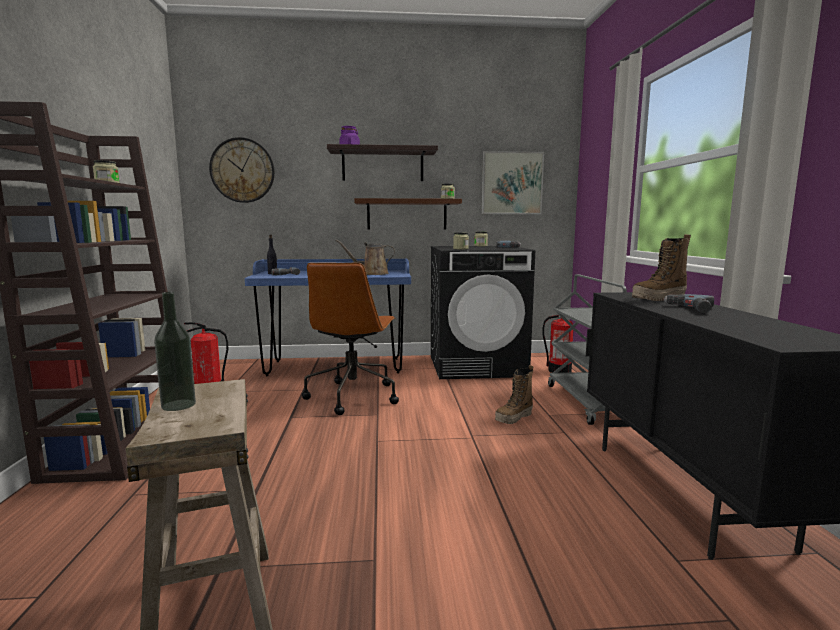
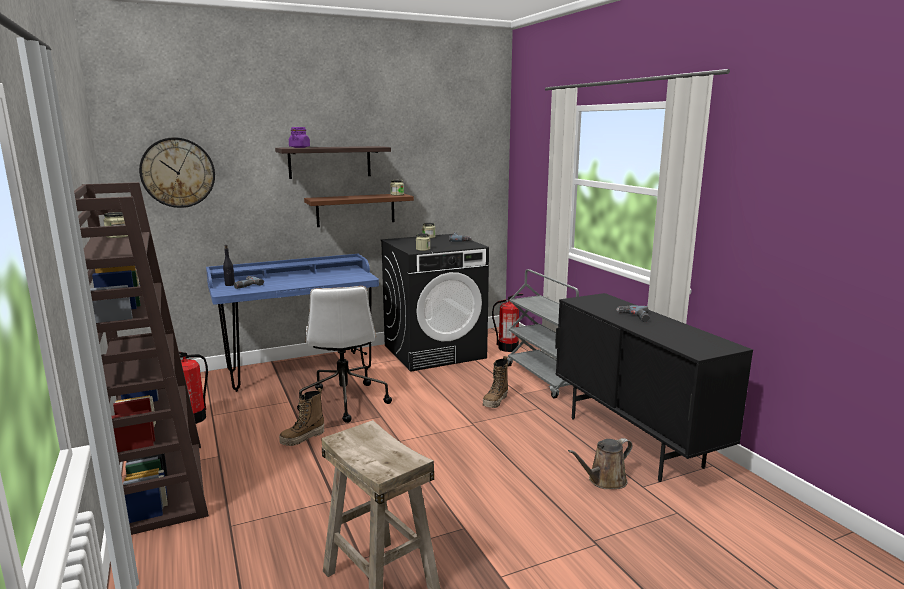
camera: 20 degrees left, 5 degrees up
(178, 405) = (357, 449): bottle -> none
(353, 396) = (344, 401): brown office chair -> white office chair
(371, 274) = (335, 277): brown watering can -> brown watering can (604, 481)
(512, 183) = (452, 174): picture -> none
(659, 299) = (609, 306): boot -> boot (302, 438)

